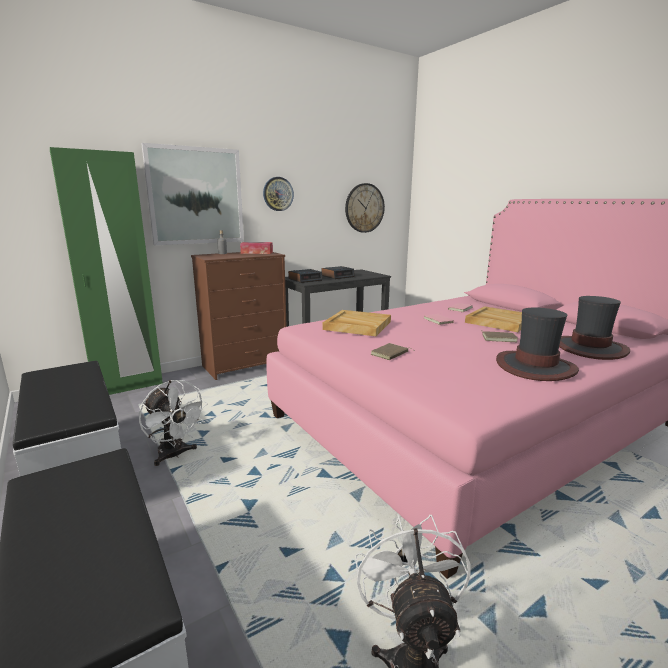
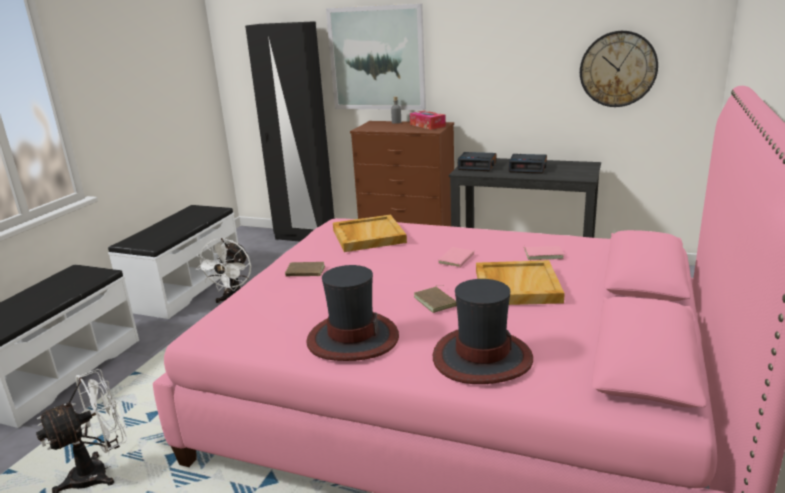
camera: 55 degrees right, 5 degrees up
(128, 386) = (305, 237): green wardrobe -> black wardrobe
(278, 194) = (473, 52): wall clock -> none

